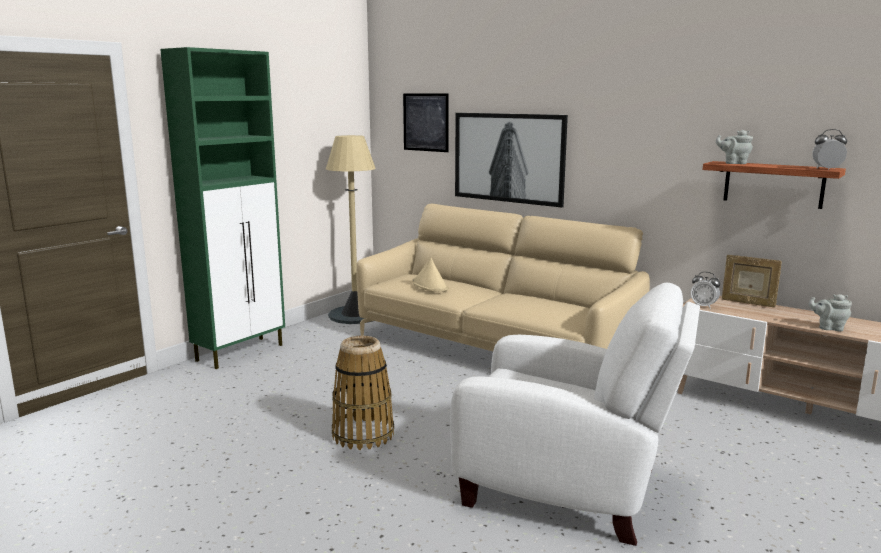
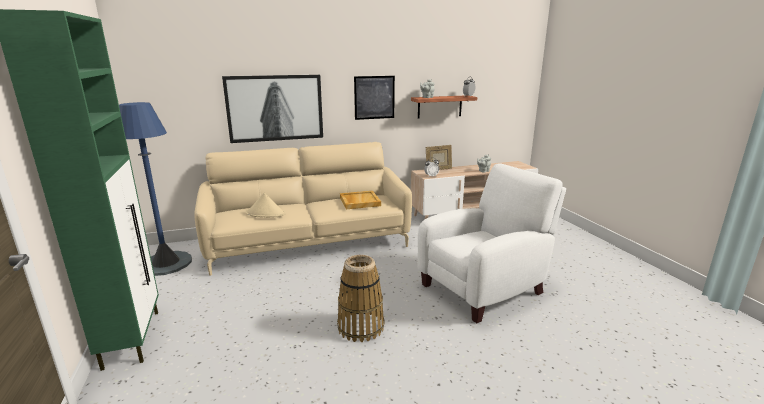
camera: 55 degrees left, 5 degrees up
(355, 315) = (166, 263): beige floor lamp -> blue floor lamp
(425, 122) = (188, 85): picture -> picture (374, 97)
(546, 306) = (359, 201): none -> beige tray

